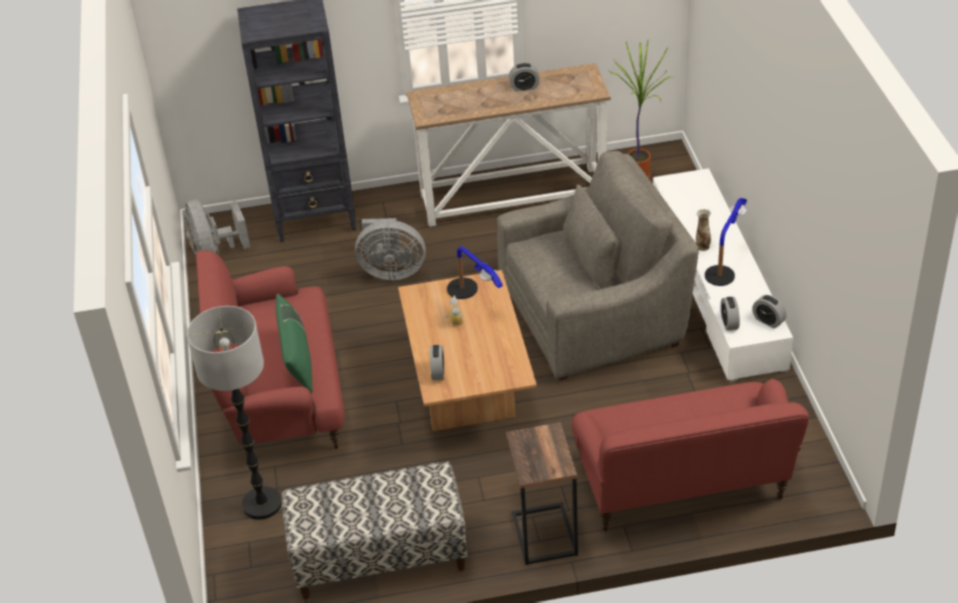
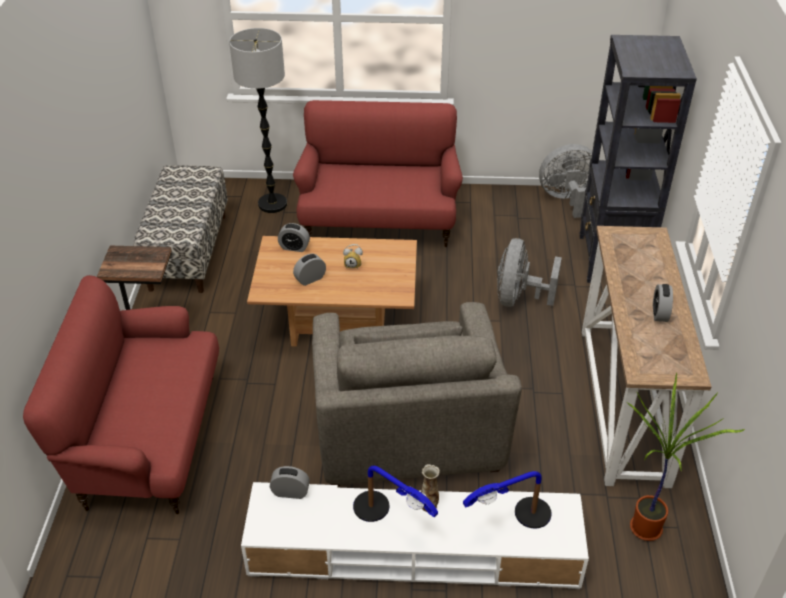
camera: 100 degrees right, 0 degrees up
(297, 360) = (359, 187): green pillow -> none
(472, 297) = (381, 280): table lamp -> table lamp (514, 519)
(768, 321) = (277, 529): alarm clock -> alarm clock (310, 279)

